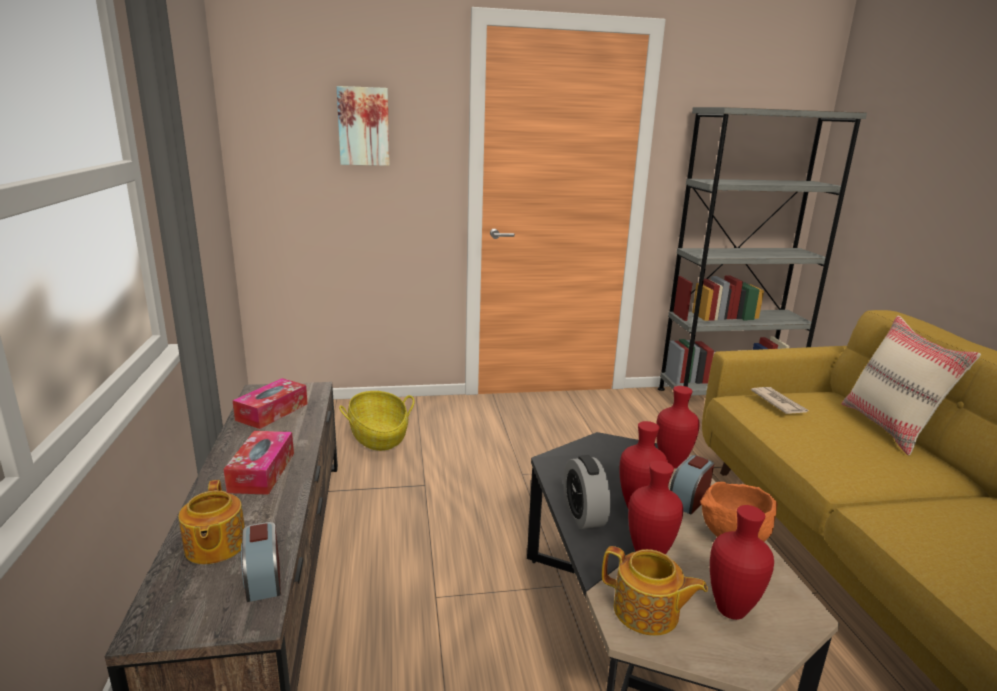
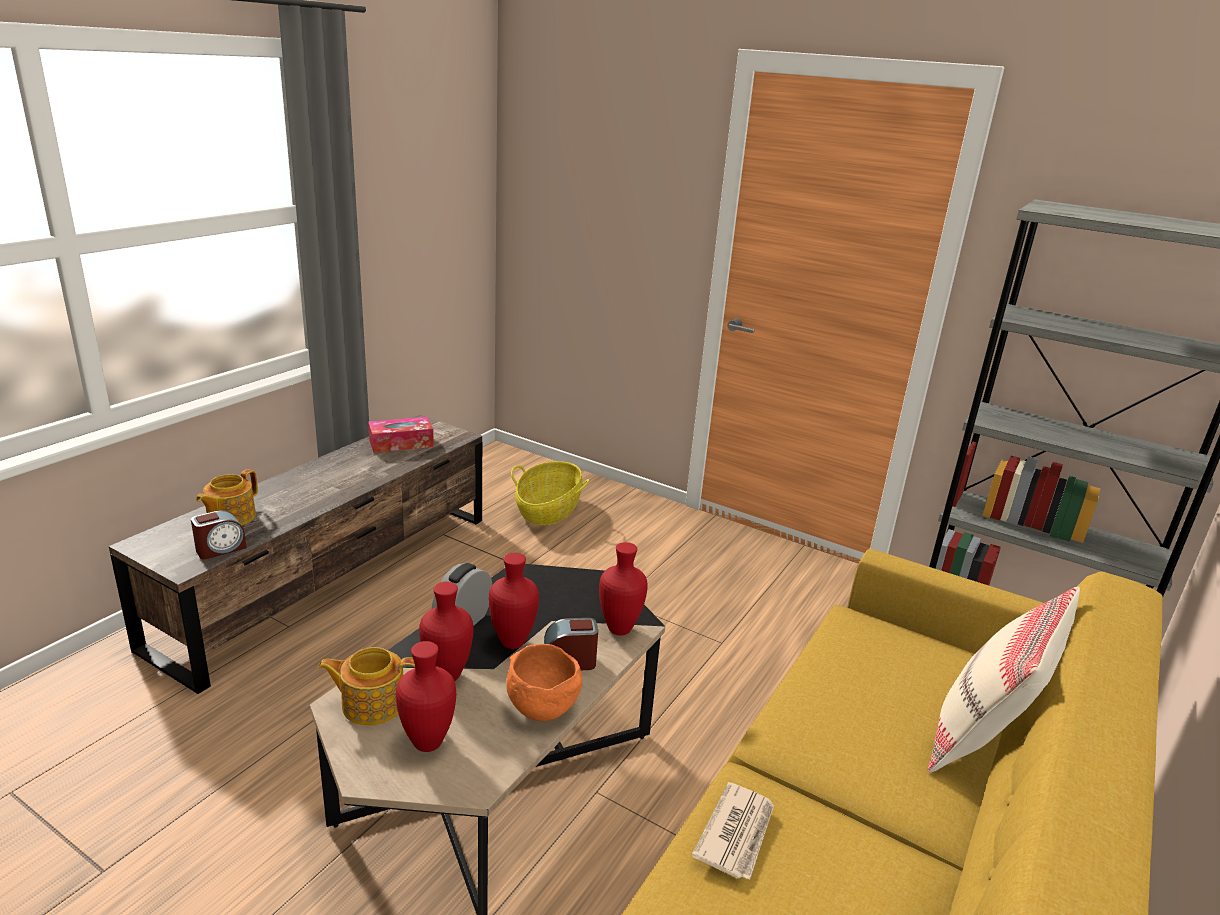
camera: 40 degrees right, 5 degrees up
(262, 472) = (325, 484): tissue box -> none
(263, 579) = (220, 549): alarm clock -> alarm clock turned 150 degrees counterclockwise
(363, 126) = (615, 179): picture -> none
(647, 612) = (372, 703): teapot -> teapot turned 105 degrees clockwise
(778, 403) = (882, 641): newspaper -> newspaper (737, 833)

